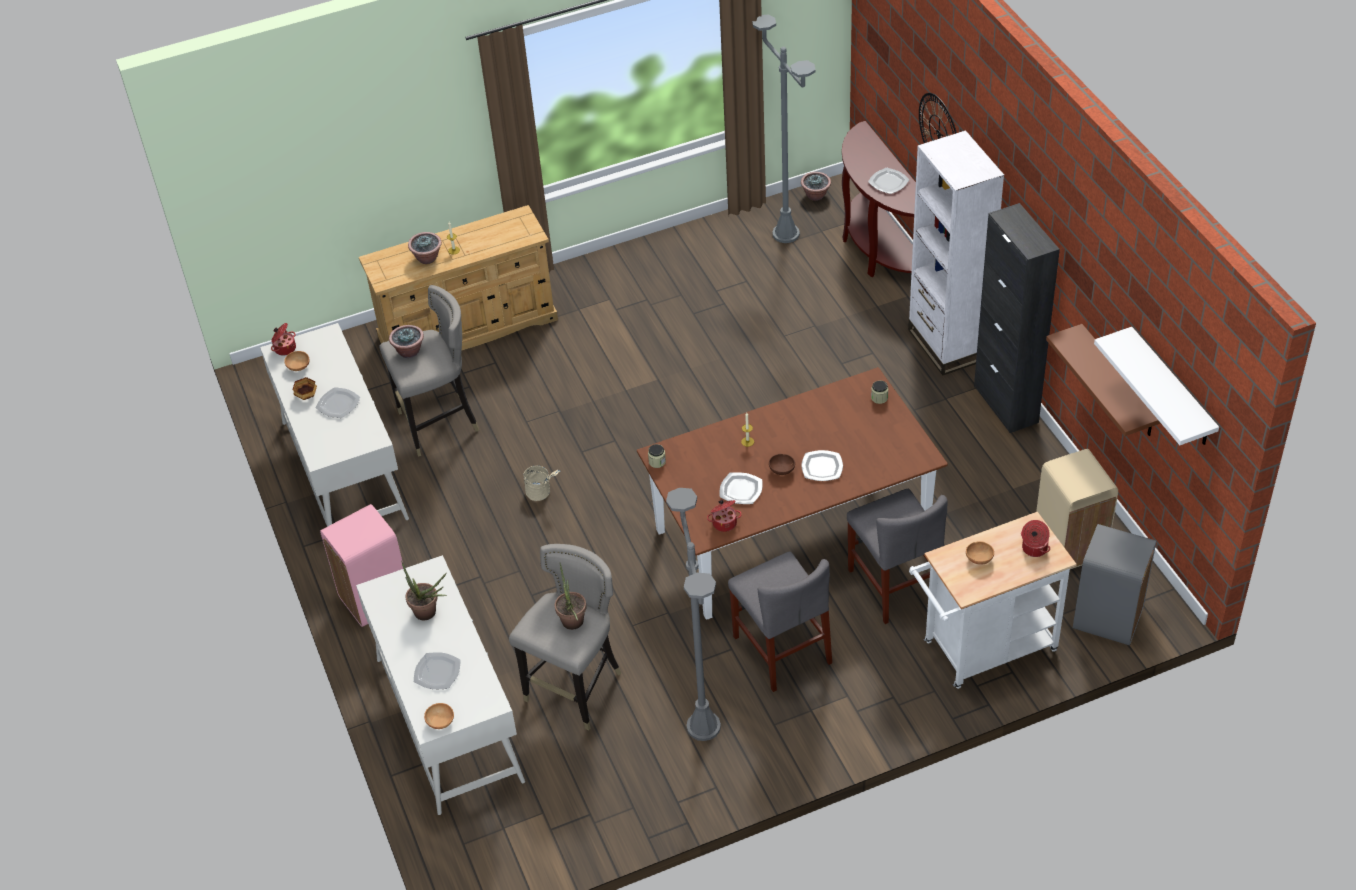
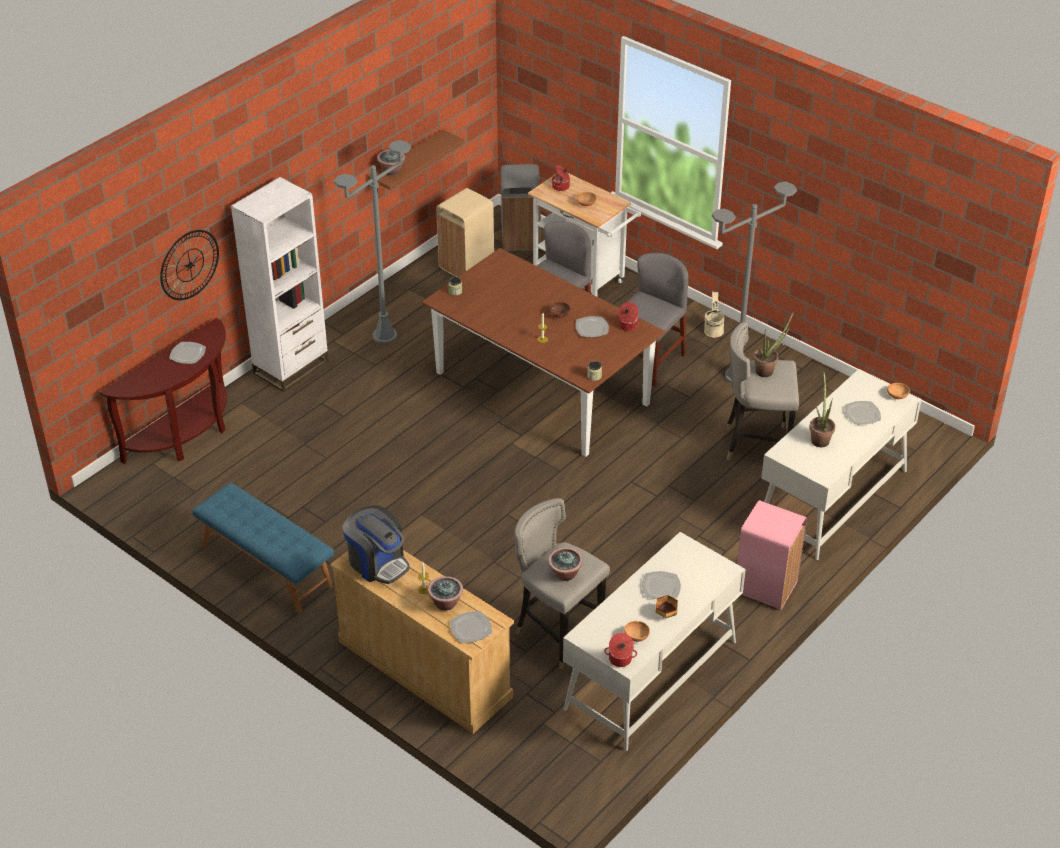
camera: 120 degrees left, 5 degrees down
(507, 231) = (377, 562): none -> coffee machine
(542, 493) = (591, 535): beige bucket -> beige bucket (713, 329)
(662, 263) = (266, 566): none -> blue bench
(786, 234) = (187, 498): grey floor lamp -> grey floor lamp (385, 336)
(816, 195) = (121, 496): potted plant -> potted plant (391, 171)
(822, 467) = (542, 298): plate -> plate (470, 628)
(1006, 404) = (343, 323): black cabinet -> none
(1172, 389) = (443, 99): white shelf -> none

